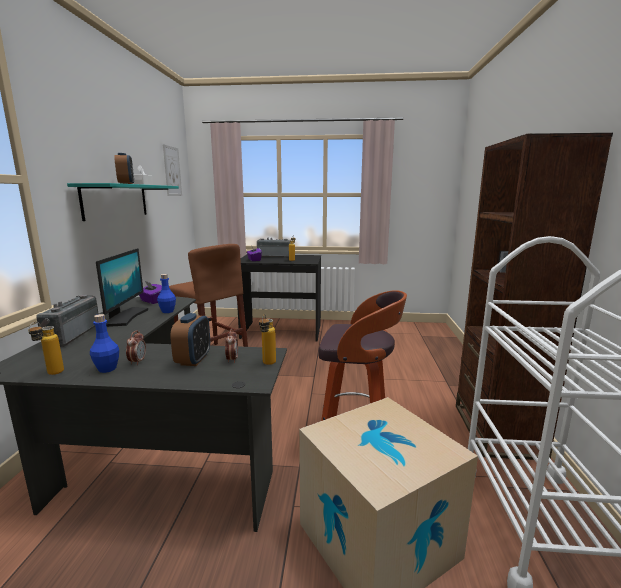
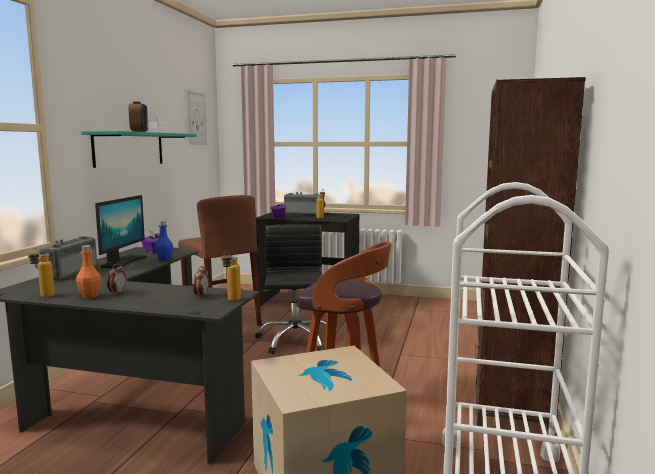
camera: 10 degrees right, 5 degrees down
(107, 369) = (90, 296): blue bottle -> orange bottle
(193, 360) = (167, 294): alarm clock -> none
(284, 371) = (295, 340): none -> black office chair

